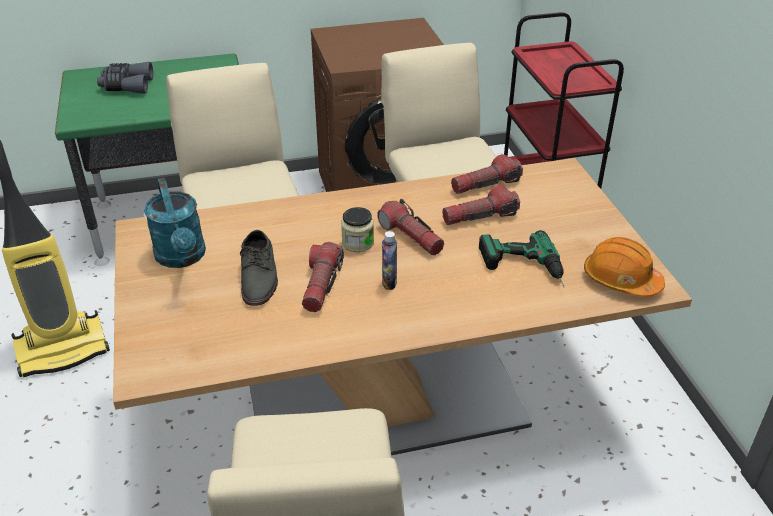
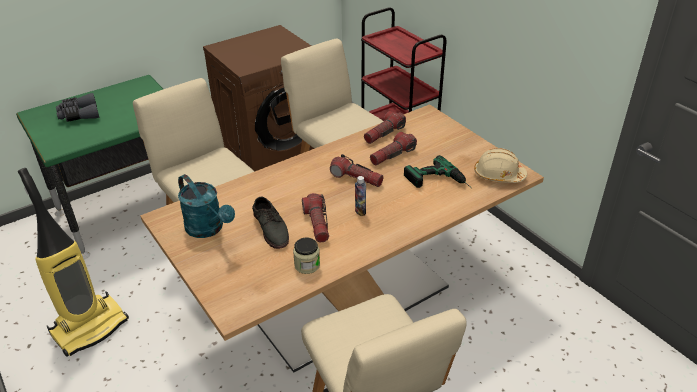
camera: 20 degrees left, 0 degrees up
(358, 243) = (324, 190): jar -> jar (307, 265)
(621, 280) = (498, 175): orange hard hat -> beige hard hat

